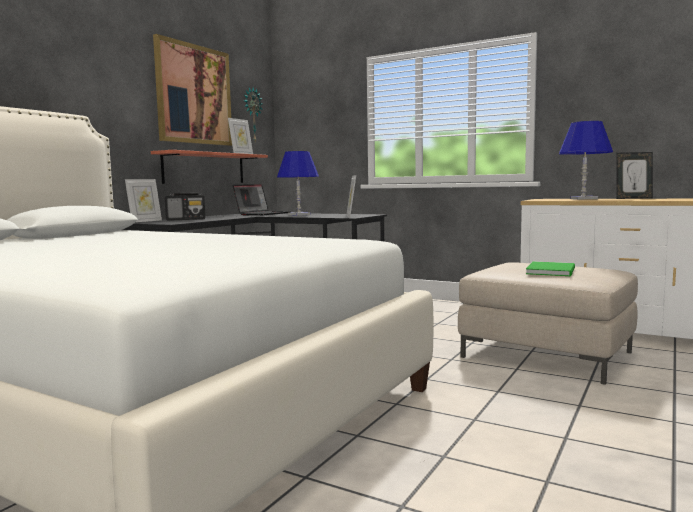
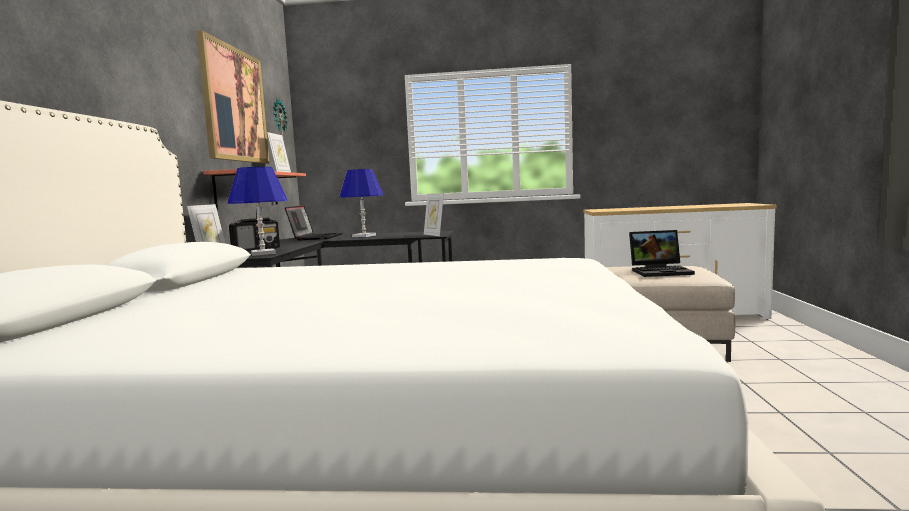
camera: 25 degrees left, 0 degrees up
(552, 271) = (661, 271): green book -> laptop
(583, 199) = (632, 208): blue table lamp -> blue table lamp (263, 253)
(633, 198) = (665, 206): picture frame -> none

